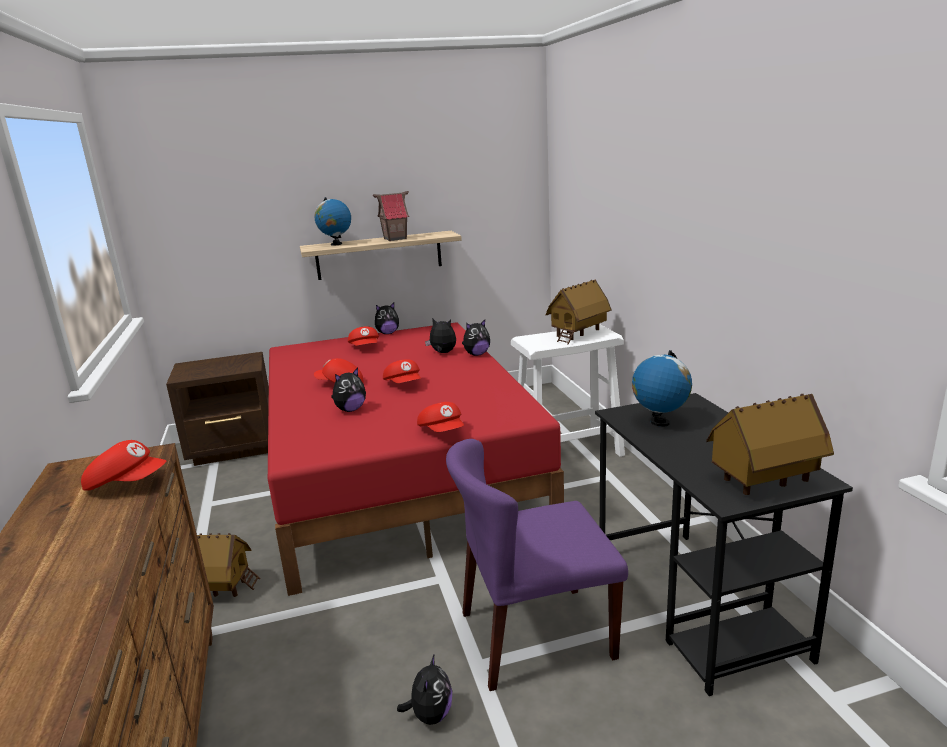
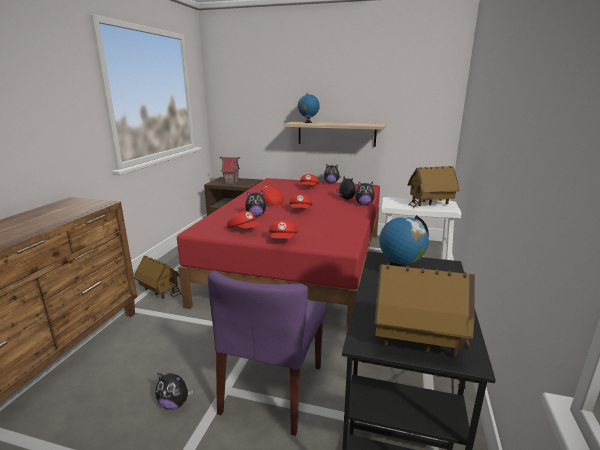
camera: 30 degrees right, 0 degrees up
(127, 483) = (73, 212): red cap -> red cap (244, 230)
(395, 239) = (343, 123): toy house -> toy house (231, 182)
(430, 715) = (174, 403): plush toy -> plush toy turned 60 degrees clockwise
(535, 636) = (273, 389): purple chair -> purple chair turned 90 degrees counterclockwise

